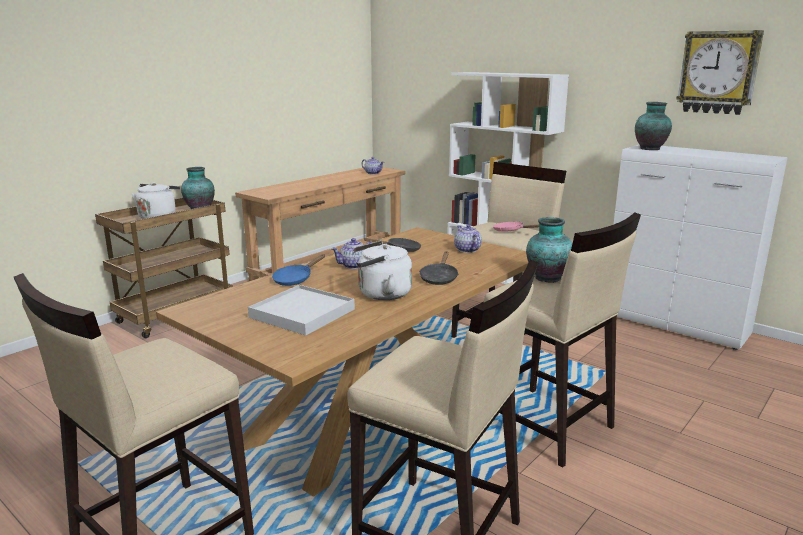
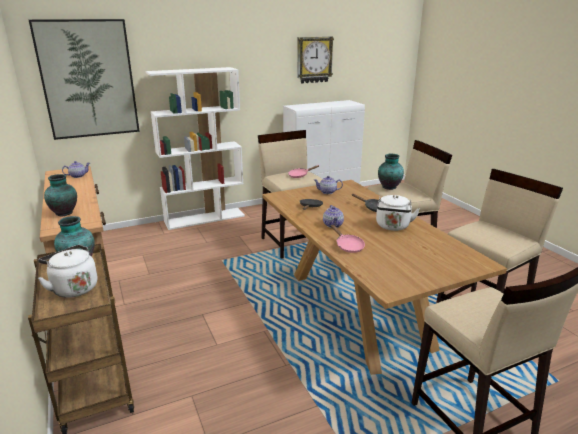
camera: 65 degrees left, 5 degrees up
(295, 279) = (348, 246): blue frying pan -> pink frying pan
(302, 313) = (414, 253): white tray -> none
(420, 77) = (88, 79): none -> picture
(651, 149) = (302, 107): vase -> vase (65, 213)

